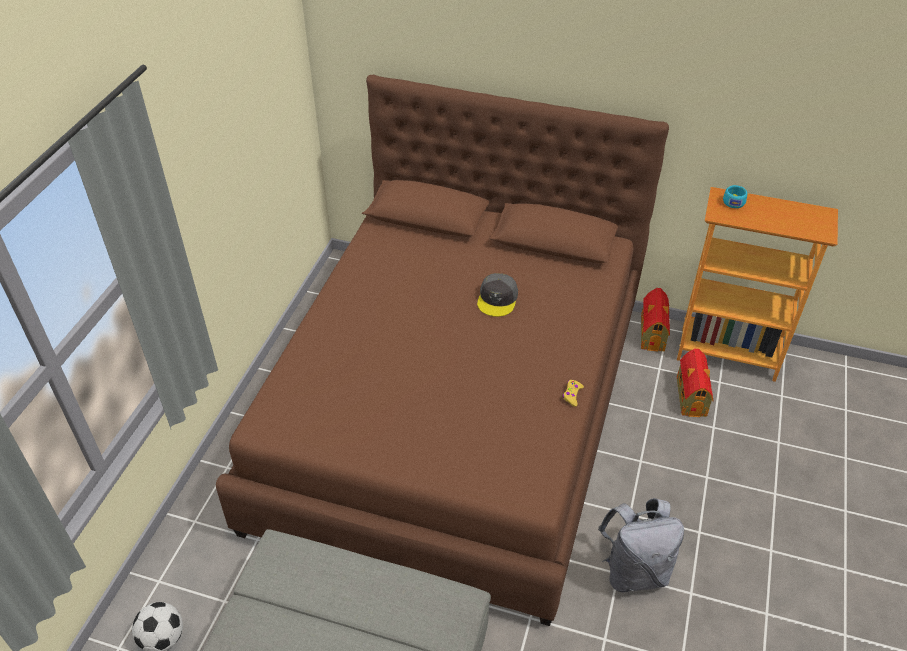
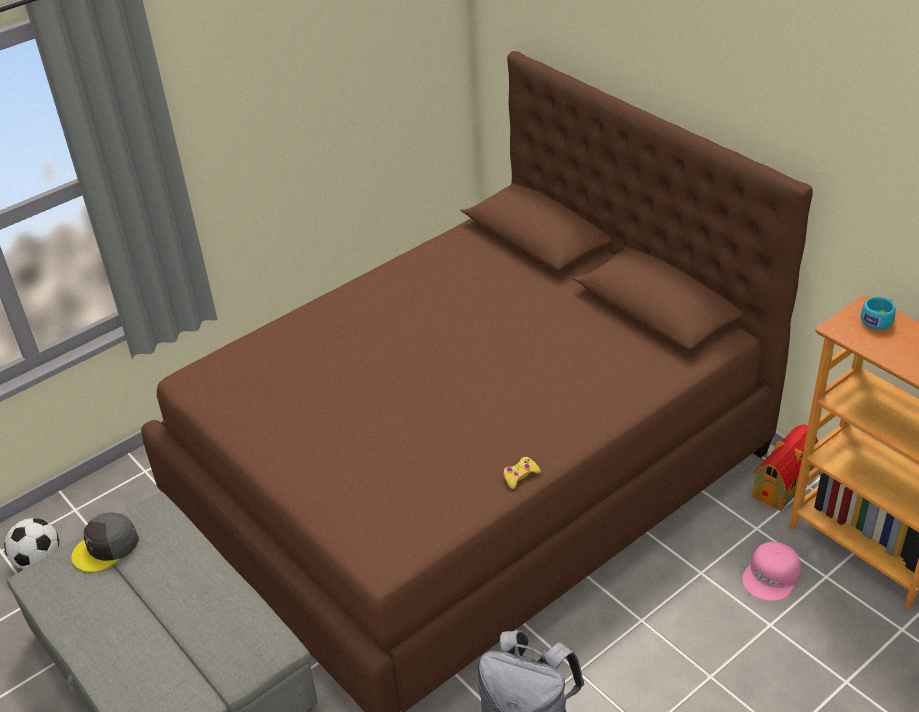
camera: 35 degrees right, 5 degrees down
(497, 299) = (532, 346): grey cap -> grey cap (106, 547)
(691, 396) = (772, 576): toy house -> pink cap

